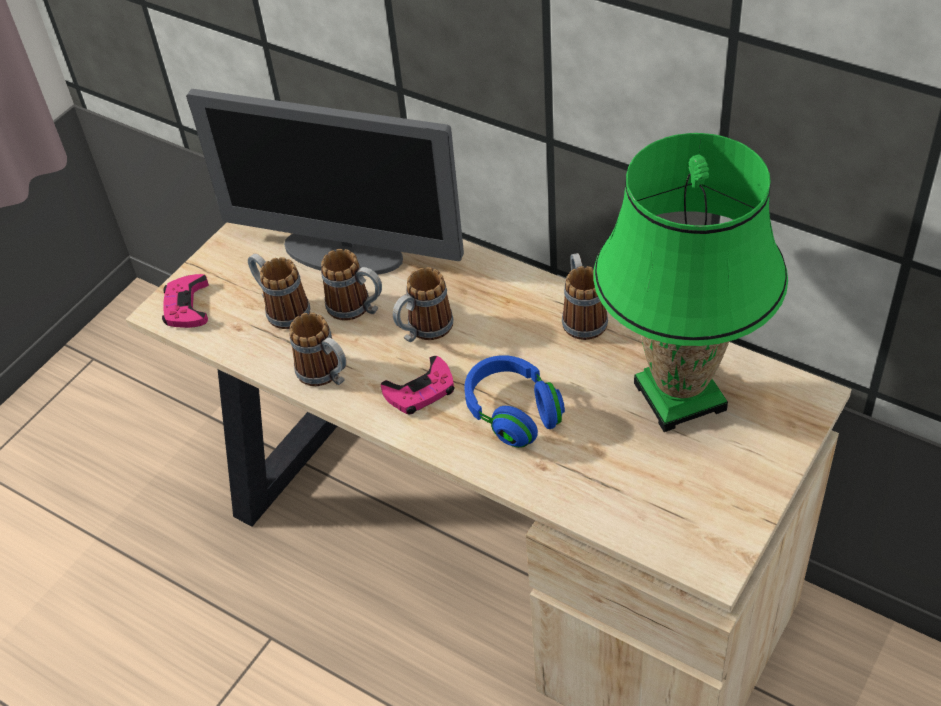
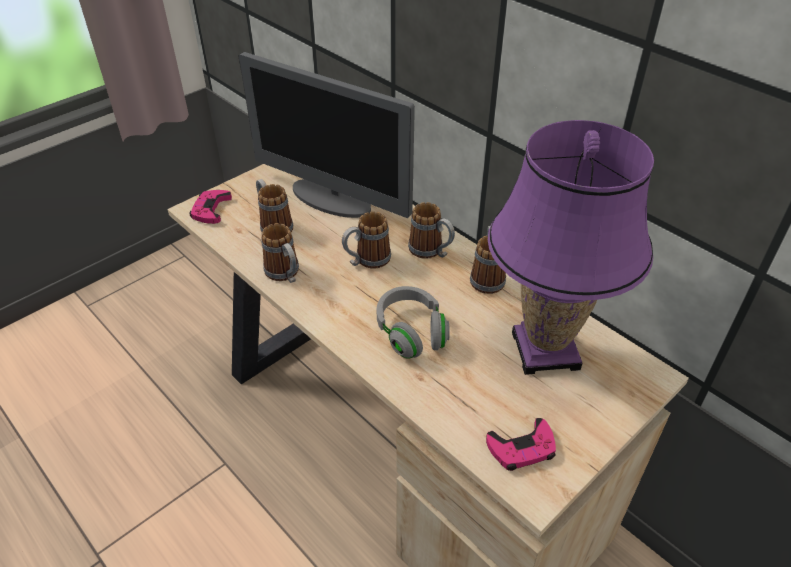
camera: 10 degrees right, 5 degrees down
(357, 309) = (325, 236): mug -> mug (431, 252)
(420, 391) = (348, 301): pink game controller -> pink game controller (522, 448)
(513, 413) = (411, 332): blue headphones -> grey headphones
(680, 397) = (545, 351): green table lamp -> purple table lamp

